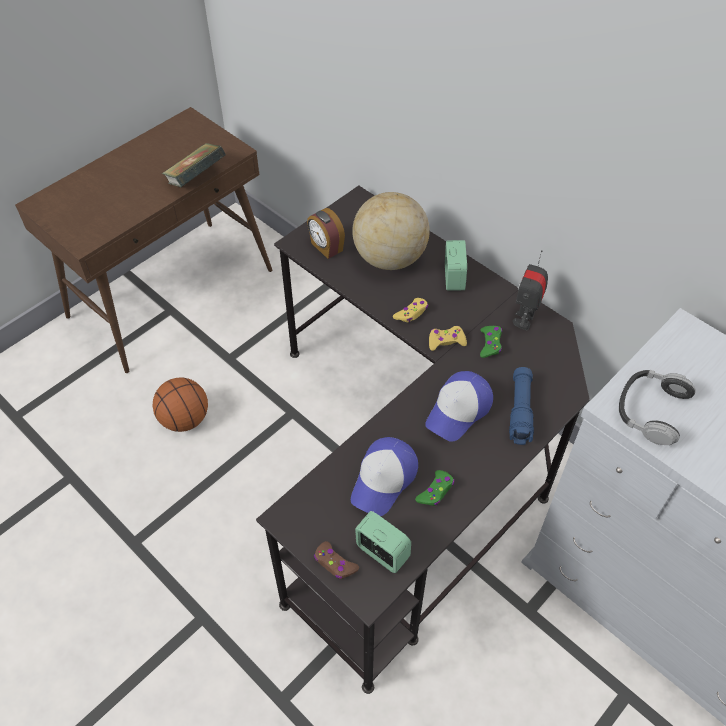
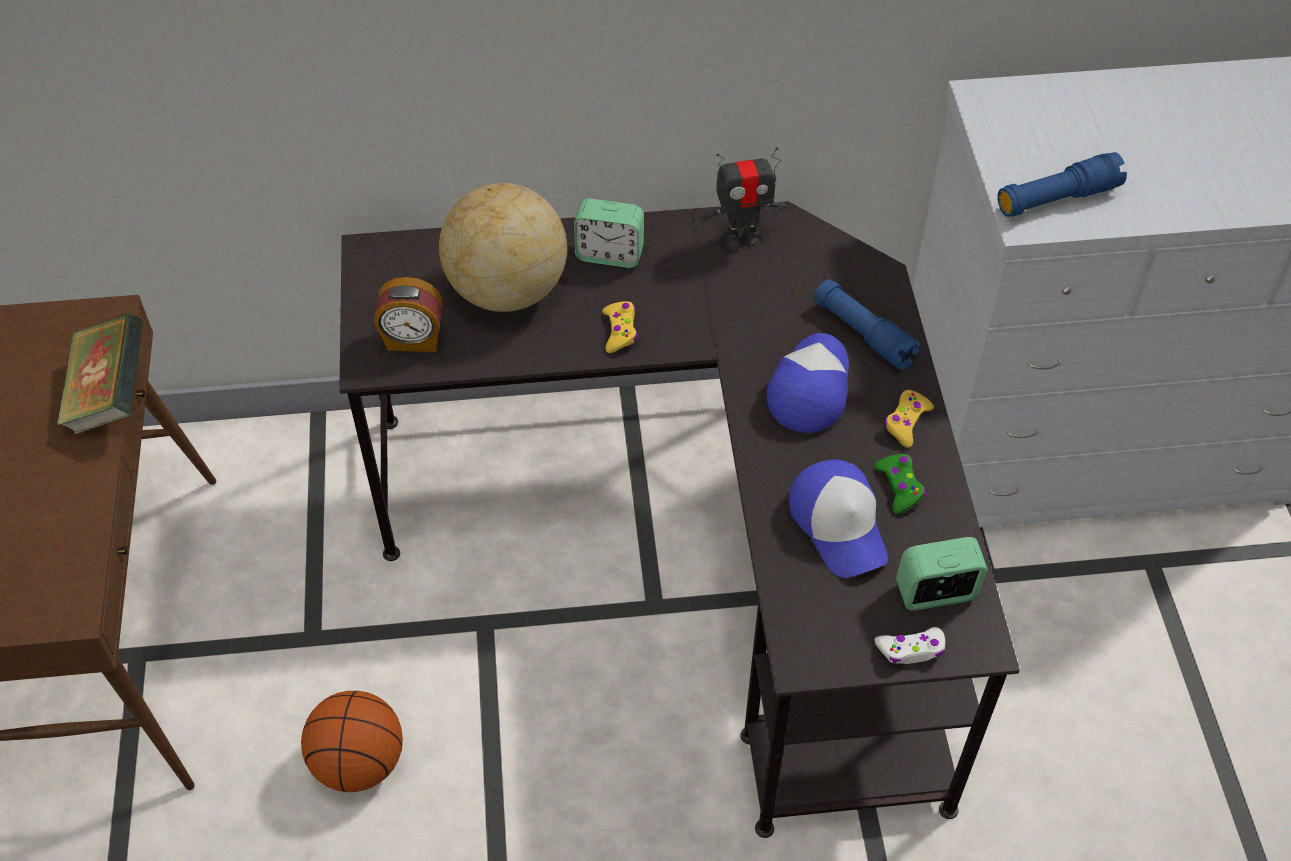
camera: 50 degrees left, 0 degrees up
(335, 564) = (911, 650): brown game controller -> white game controller
(446, 341) = (698, 329): yellow game controller -> yellow game controller (906, 422)
(453, 278) = (609, 254): alarm clock -> alarm clock turned 150 degrees clockwise
(459, 410) = (809, 388): cap -> cap turned 150 degrees counterclockwise
(490, 344) = (744, 292): green game controller -> none
(524, 320) = (741, 238): toy robot -> toy robot turned 75 degrees counterclockwise
(650, 410) = (1057, 199): headphones -> blue flashlight

